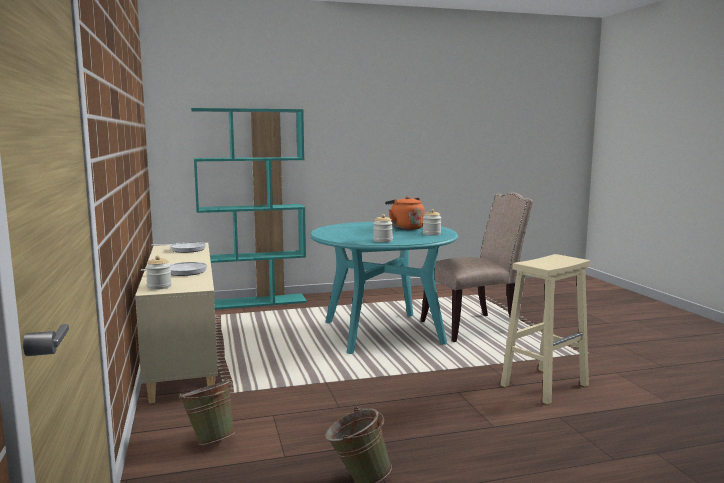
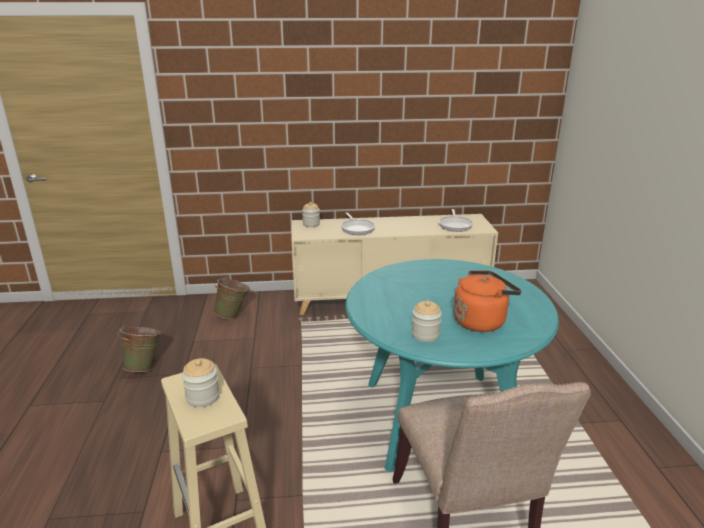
camera: 100 degrees right, 15 degrees up
(254, 302) = (558, 330): turquoise bookcase -> none
(382, 240) = (377, 293): jar -> jar (203, 397)

